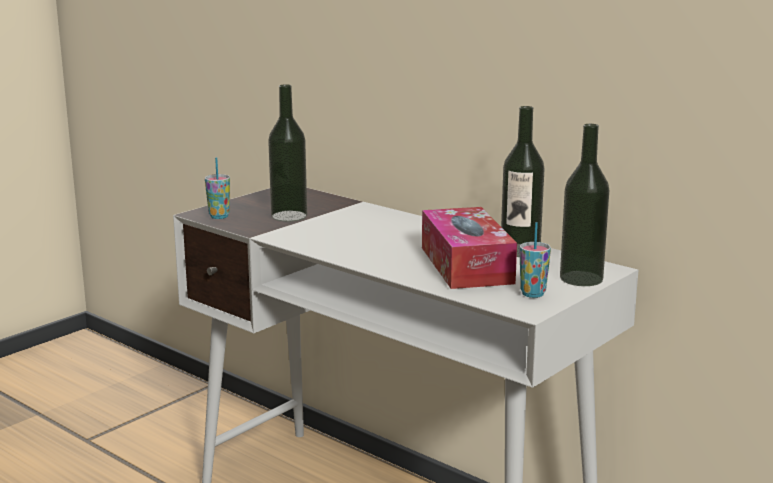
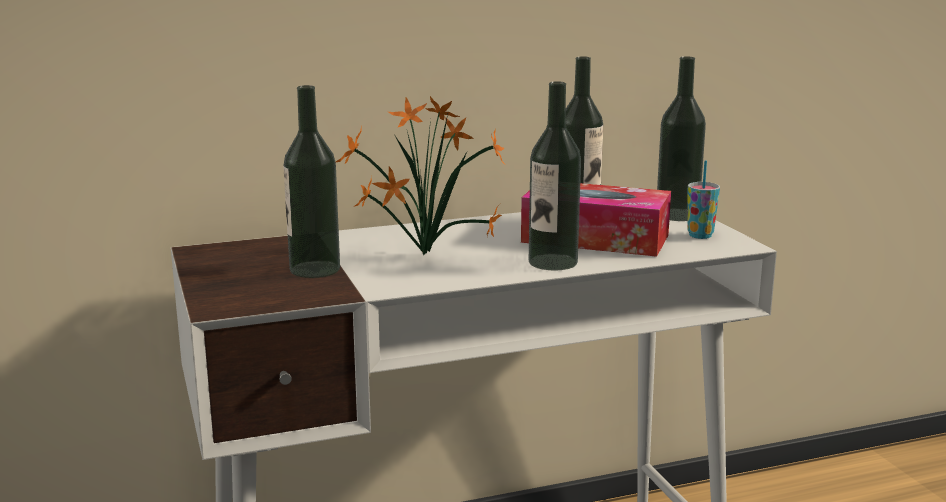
camera: 60 degrees left, 0 degrees up
(219, 216) = (251, 300): cup -> none
(354, 230) = (420, 254): none -> potted plant
(388, 263) = (553, 262): none -> bottle

